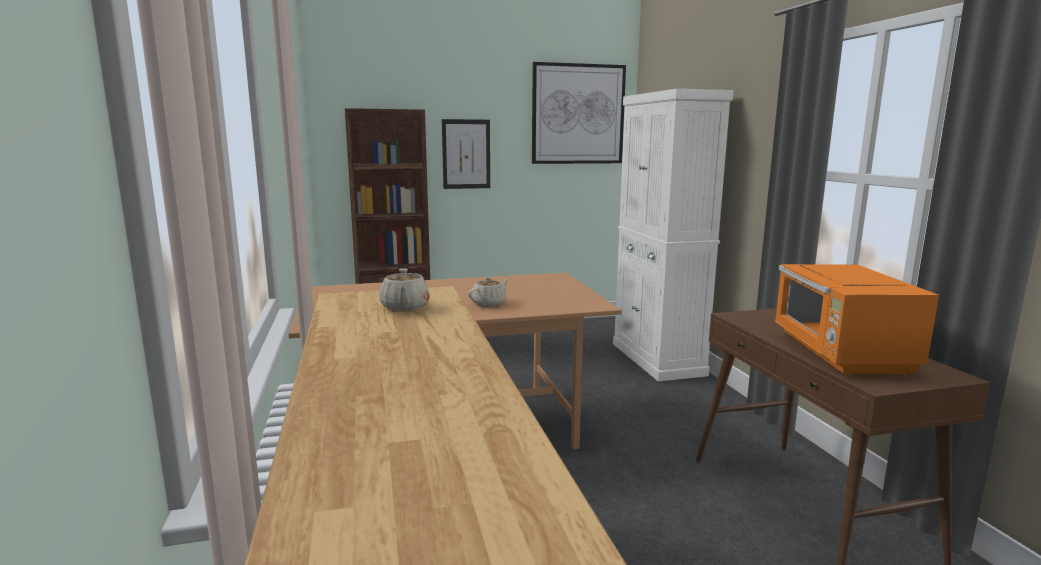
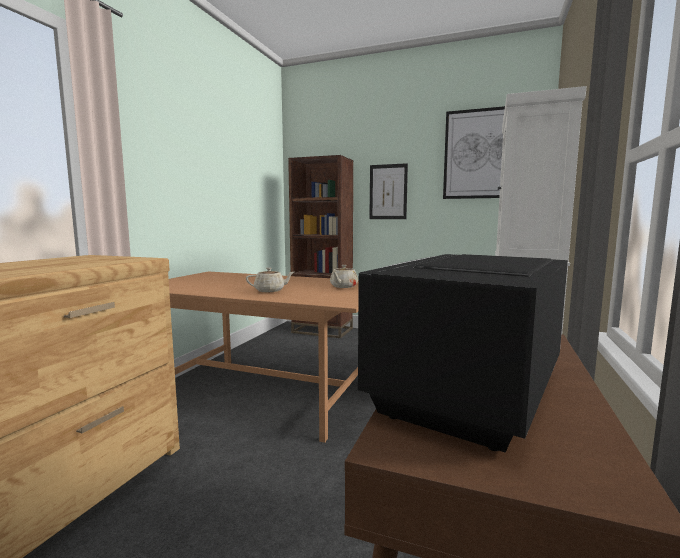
camera: 35 degrees right, 5 degrees down
(404, 307) = (80, 262): beige teapot -> beige teapot (343, 286)
(840, 354) = (466, 392): orange microwave -> black microwave

